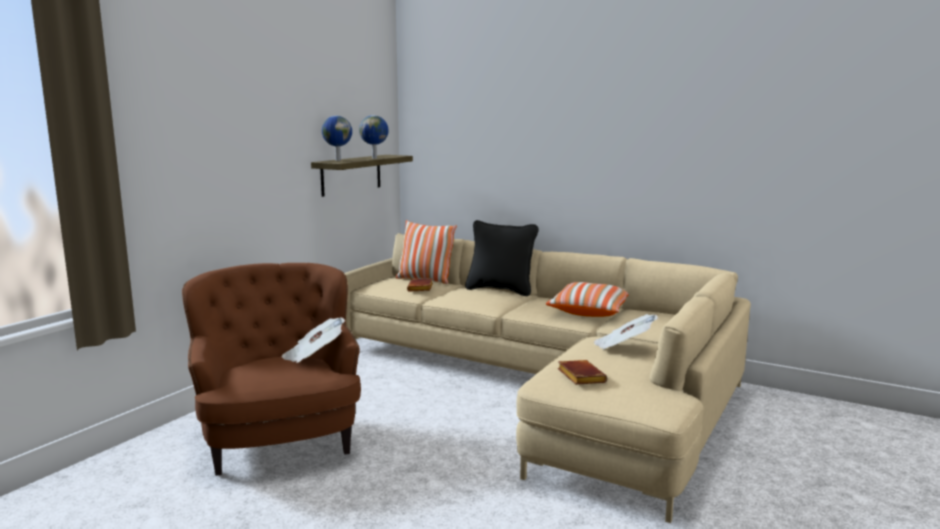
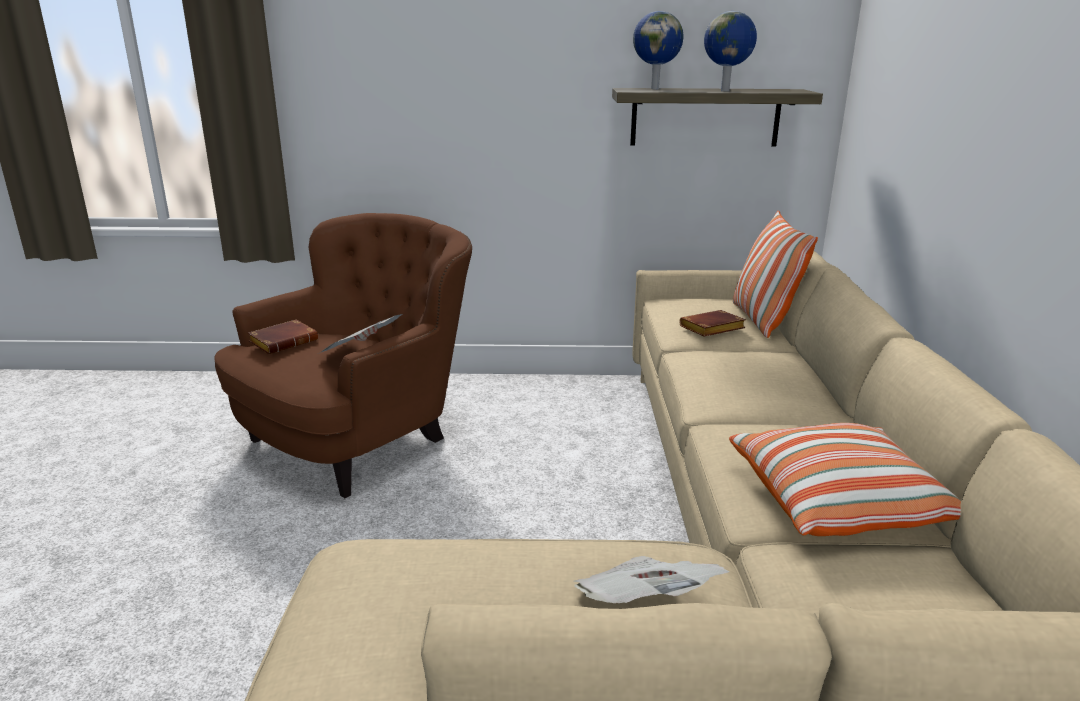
camera: 60 degrees right, 10 degrees up
(500, 290) = (817, 383): black pillow -> none
(579, 376) = (405, 591): brown book -> brown book (284, 341)

